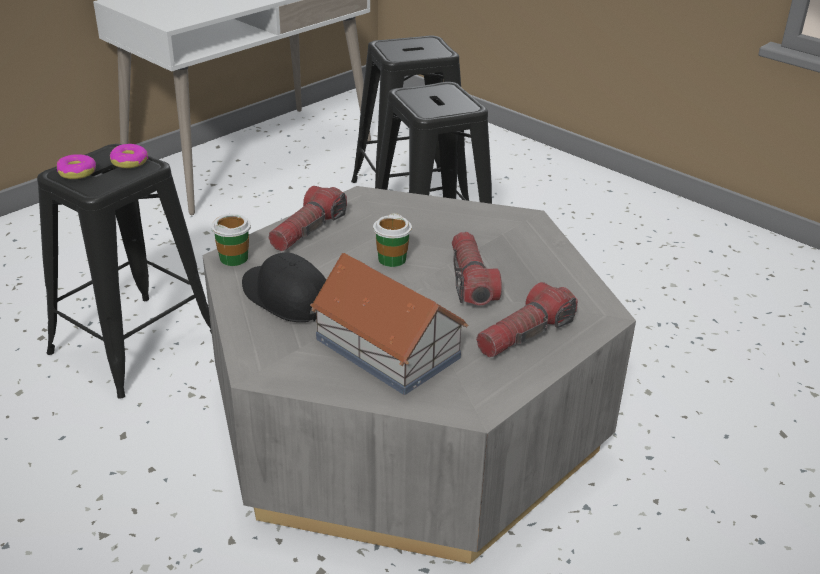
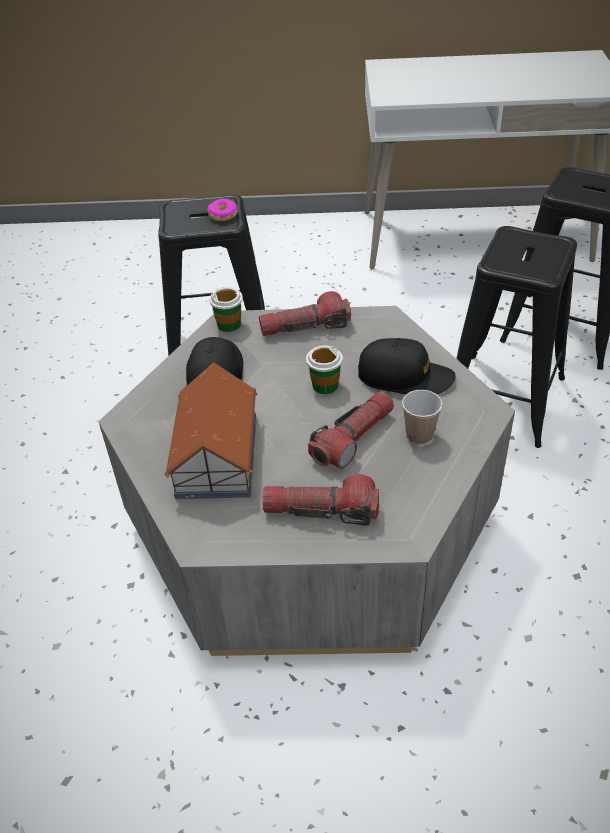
camera: 50 degrees right, 10 degrees up
(77, 172) = (183, 210): donut -> none
(441, 226) = (404, 377): none -> black cap
(511, 254) = (419, 435): none -> cup

